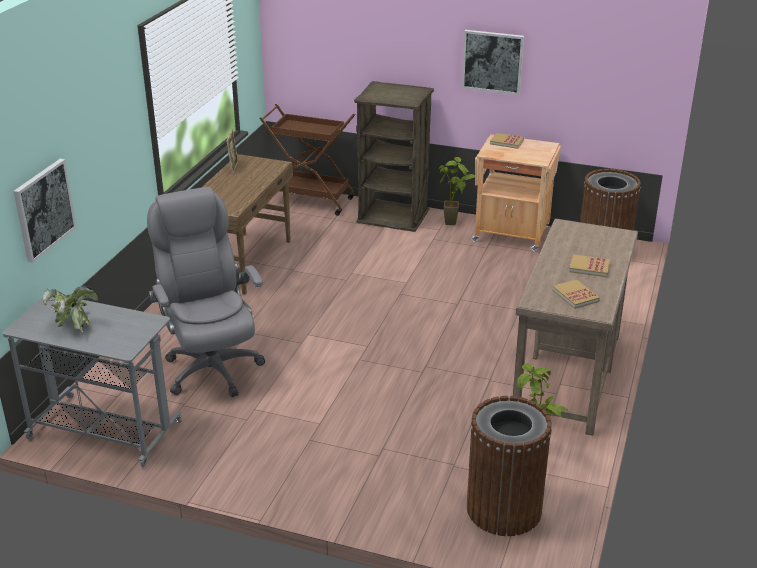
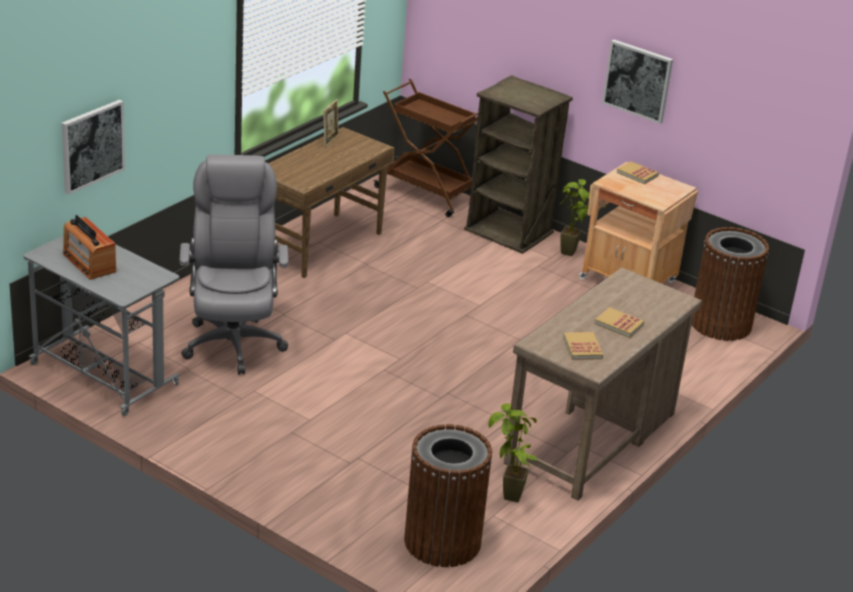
camera: 15 degrees right, 0 degrees up
(73, 325) = (89, 262): potted plant -> radio

